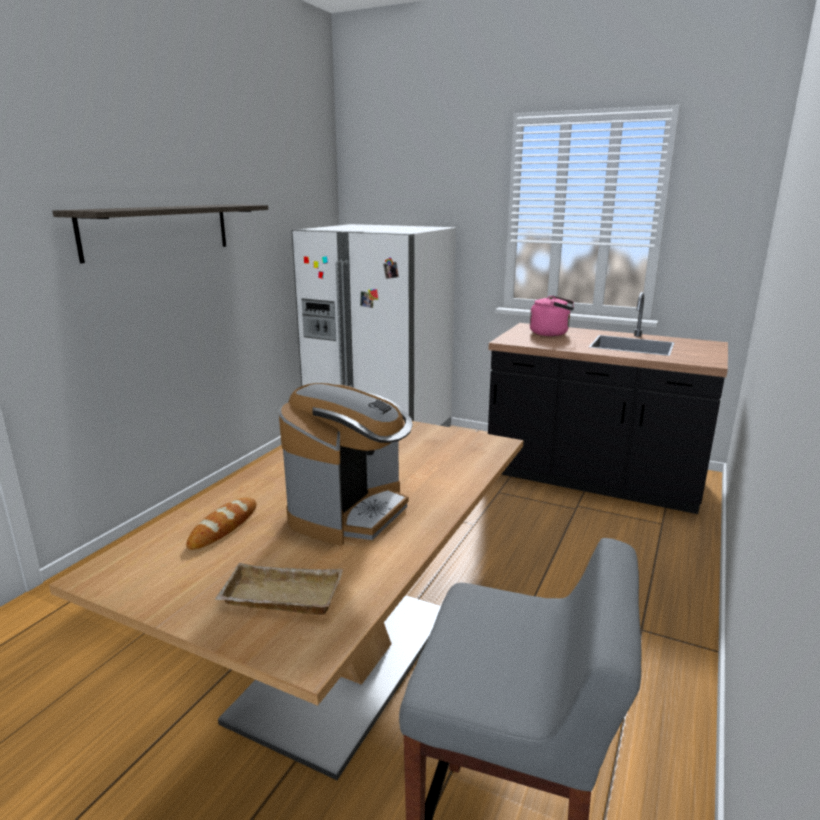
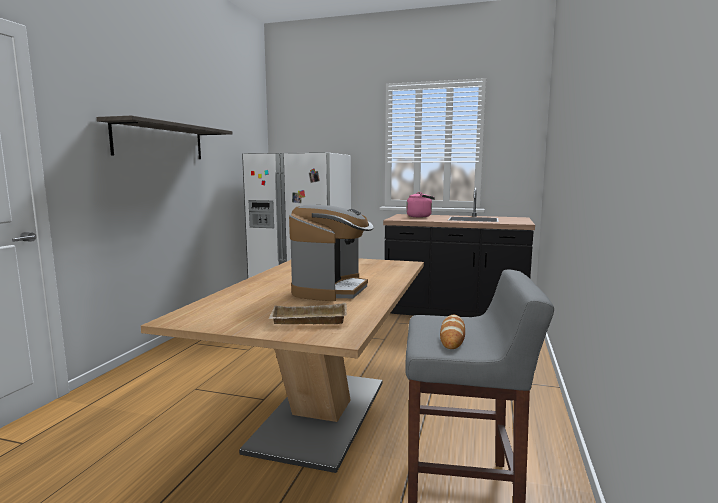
camera: 10 degrees left, 10 degrees down
(224, 527) = (249, 299): bread -> bread (452, 335)

